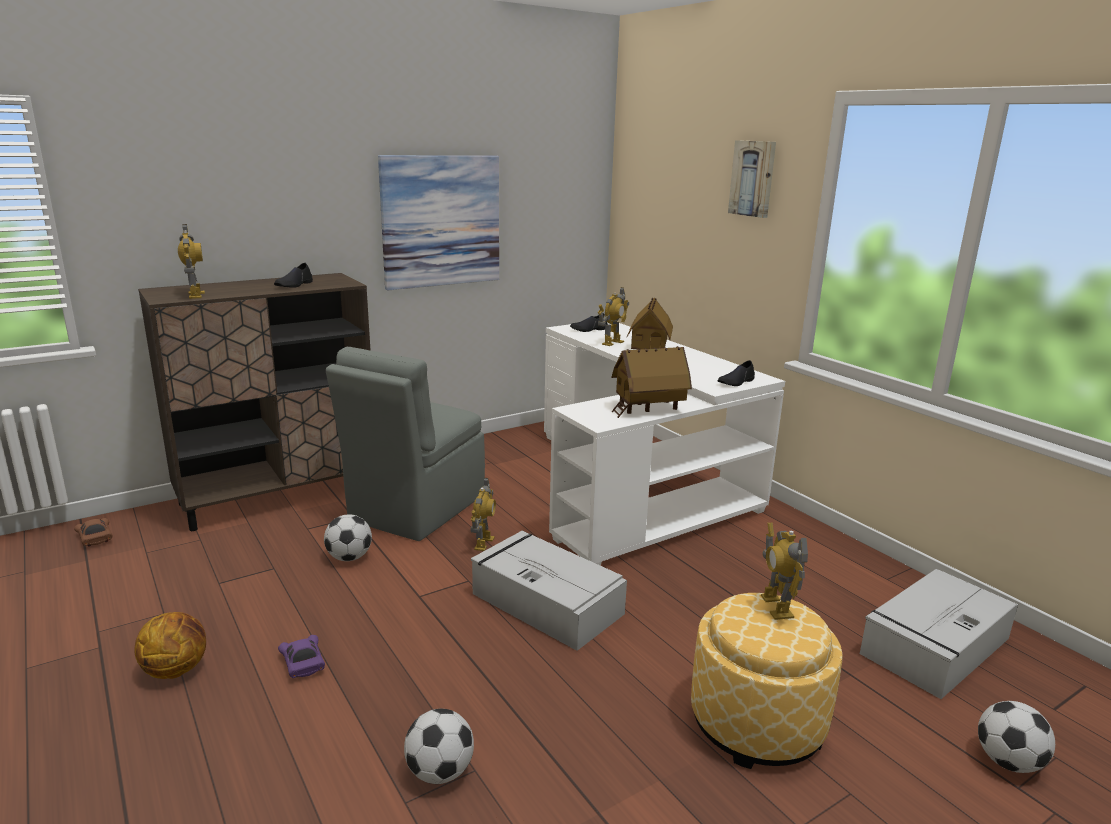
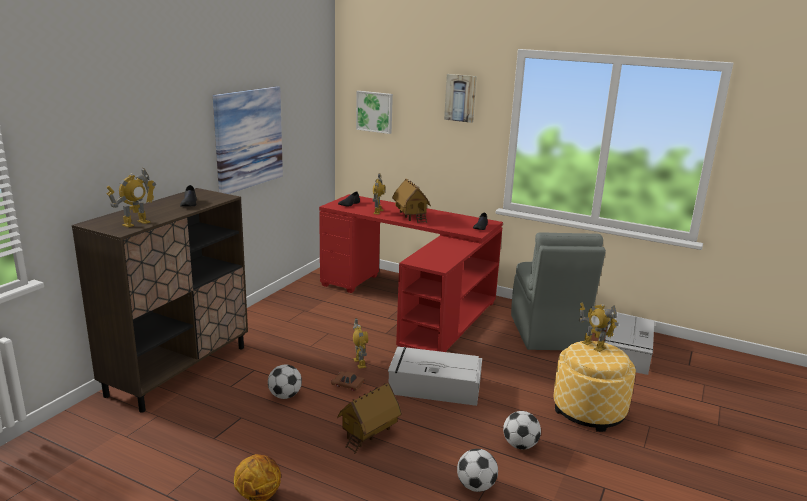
camera: 30 degrees left, 0 degrees up
(96, 539) = (67, 440): brown toy car -> brown toy car (347, 386)
(195, 295) = (136, 223): toy robot -> toy robot turned 90 degrees clockwise
(303, 664) = (336, 464): purple toy car -> none
(415, 509) = (290, 353): grey chair -> grey chair (547, 333)
(640, 486) = (413, 305): white desk -> red desk
(648, 409) = (451, 252): toy house -> toy house (369, 434)
(651, 202) = (375, 111): none -> picture
(1008, 762) = (691, 392): football -> football (520, 445)

